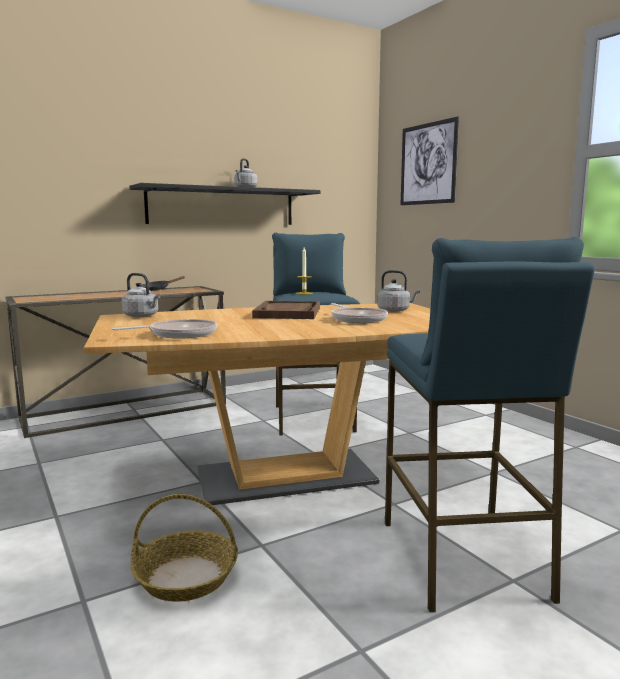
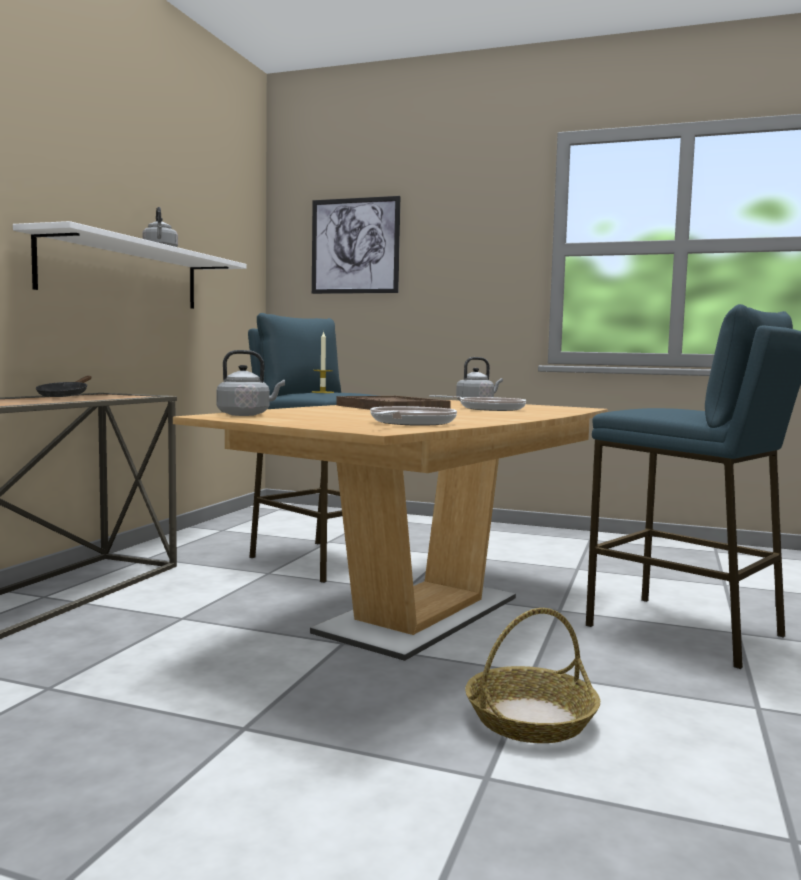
camera: 40 degrees left, 5 degrees down
(222, 206) = (123, 274): black shelf -> white shelf

